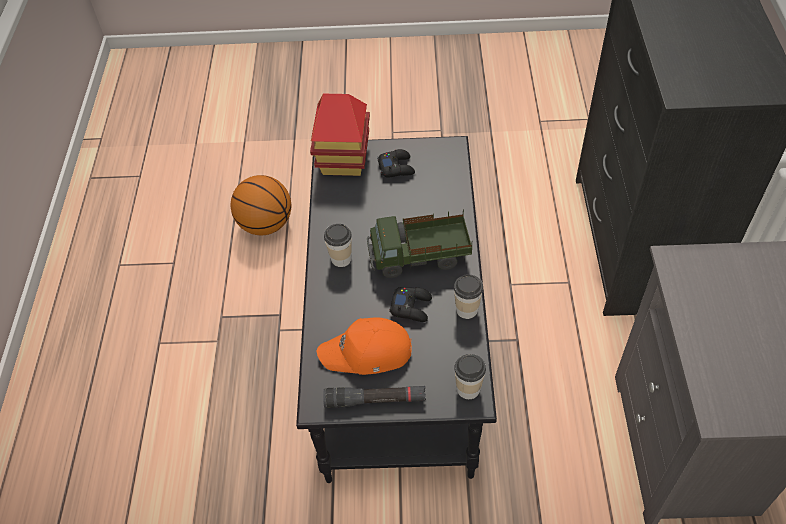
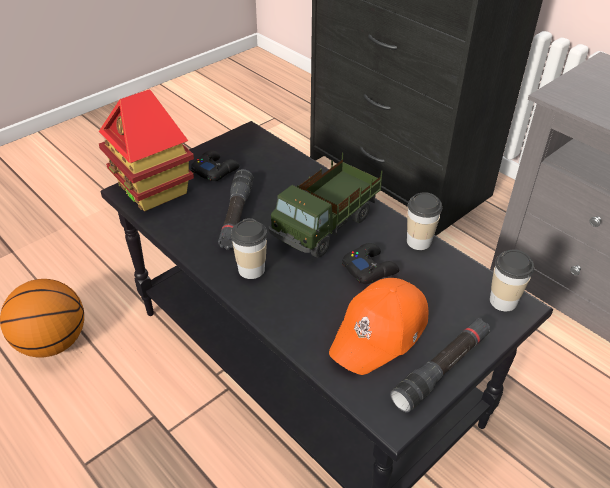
camera: 45 degrees left, 10 degrees down
(372, 213) = (236, 216): none -> black flashlight

